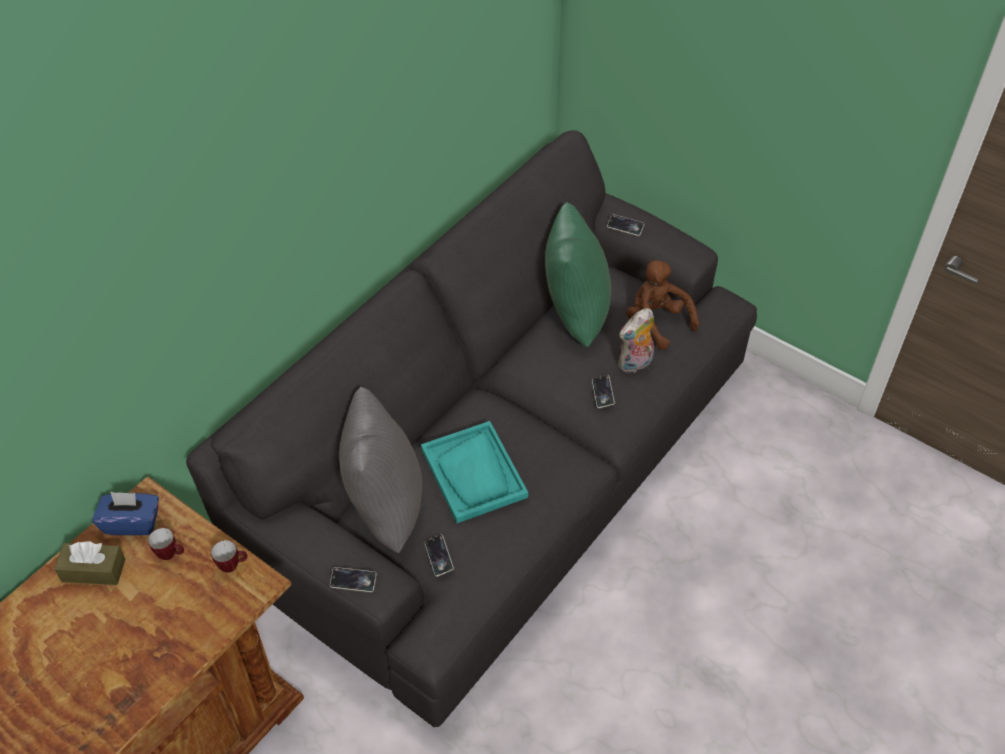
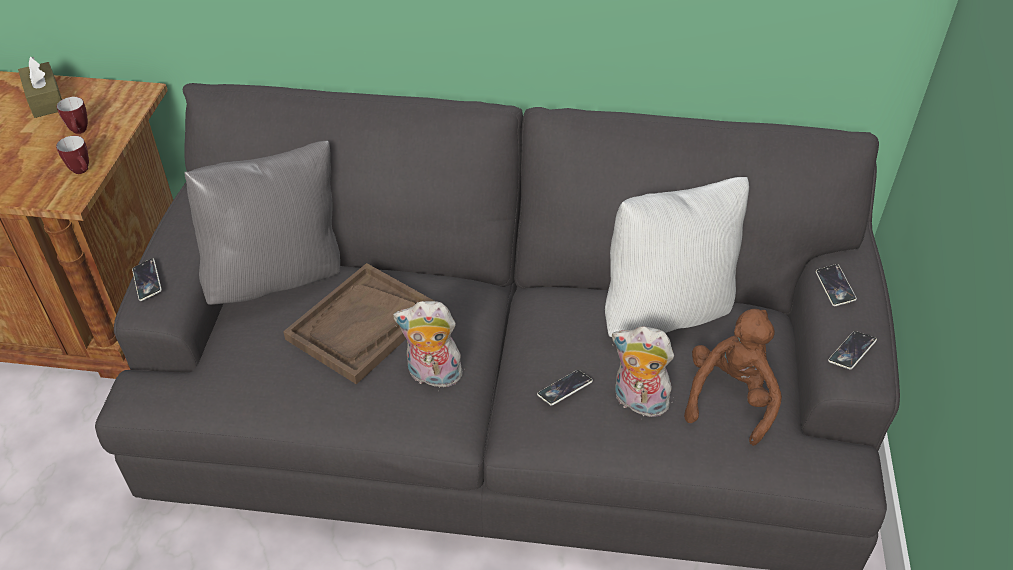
camera: 60 degrees right, 5 degrees down
(132, 522) = (107, 97): blue tissue box -> none
(439, 557) = (234, 345): phone -> phone (851, 352)
(474, 473) = (362, 325): turquoise tray -> brown tray
(544, 455) = (432, 376): none -> plush toy
(573, 314) = (666, 312): green pillow -> white pillow

